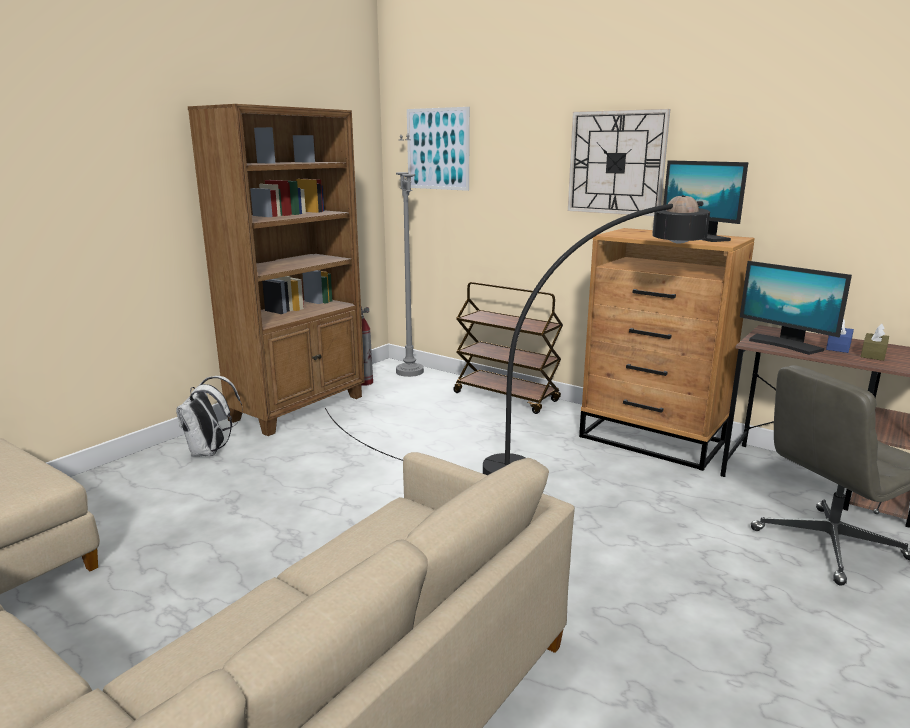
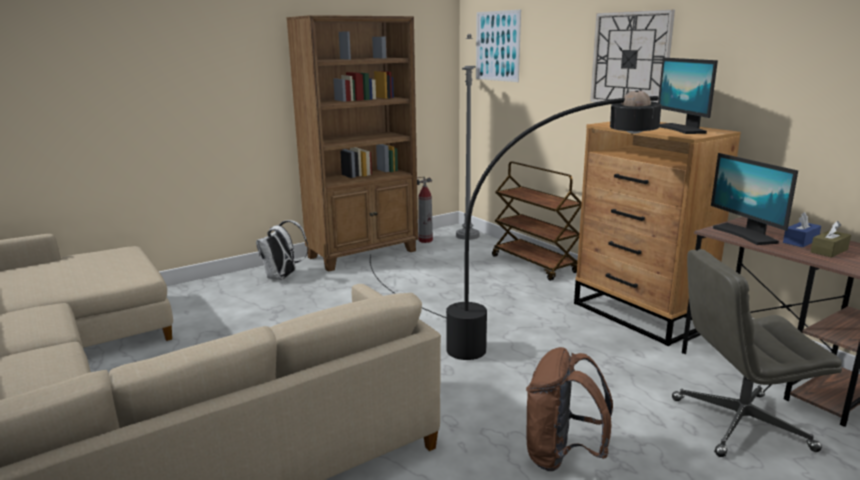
camera: 20 degrees right, 0 degrees up
(699, 622) = (562, 456): none -> brown backpack

